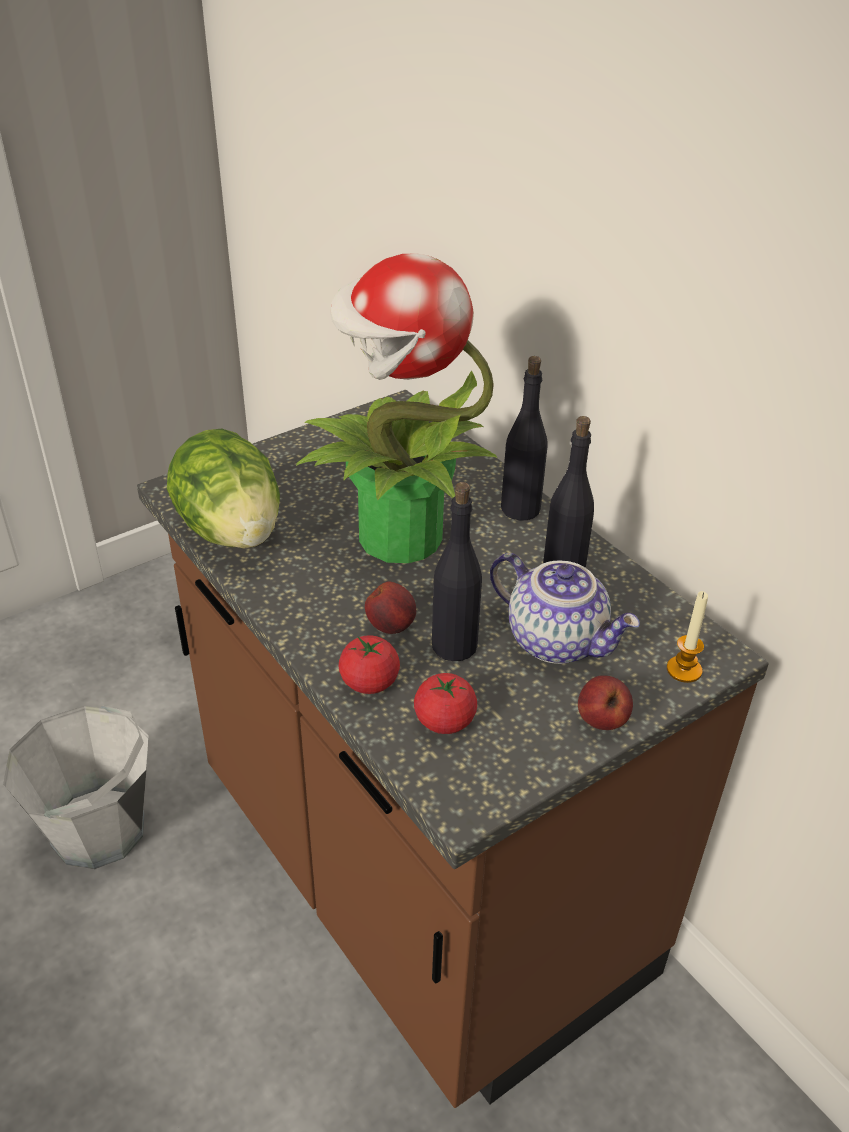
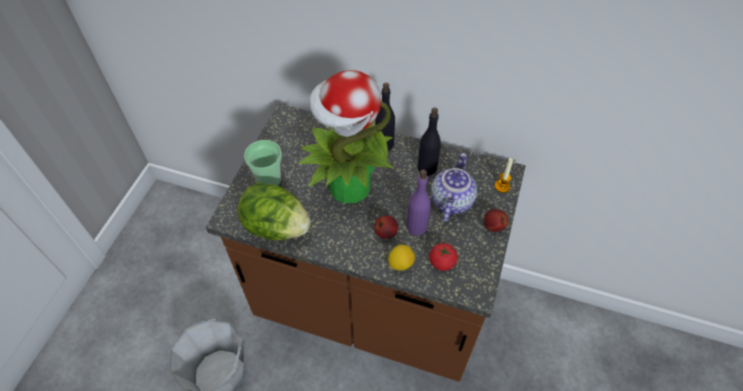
camera: 35 degrees left, 15 degrees up
(286, 472) = (269, 180): none -> cup
(369, 682) = (400, 263): tomato -> lemon
(454, 645) = (416, 226): black bottle -> purple bottle
(558, 640) = (450, 200): teapot -> teapot turned 75 degrees counterclockwise

